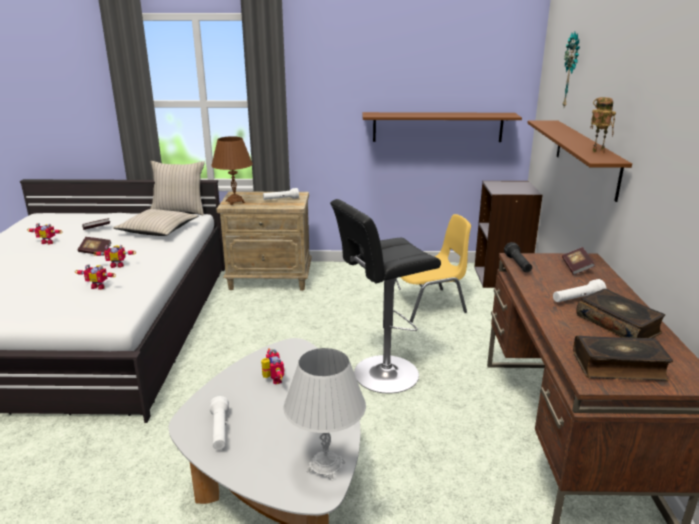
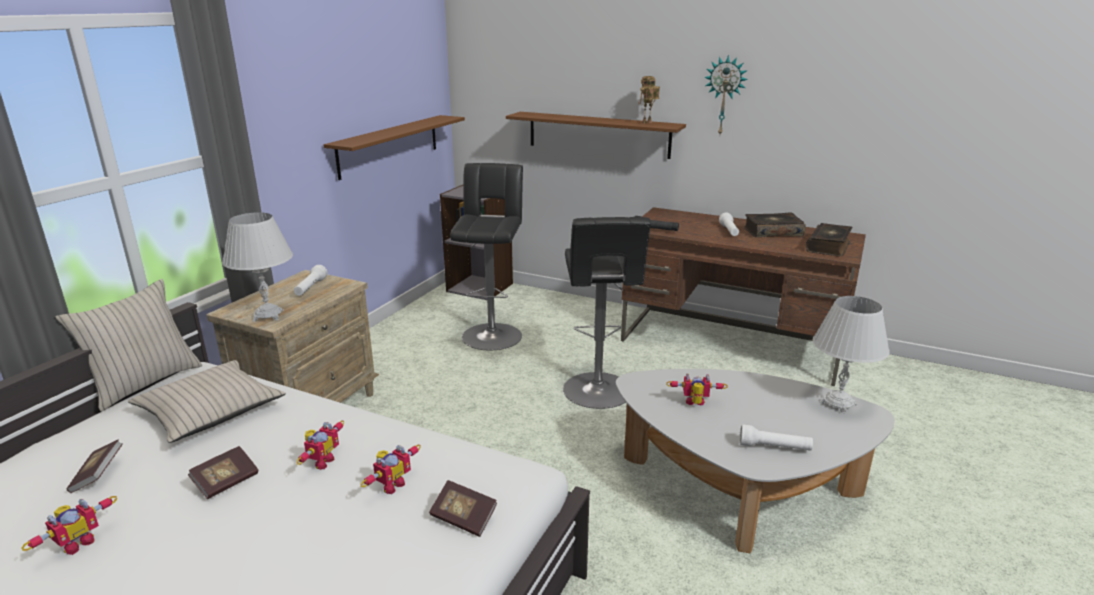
camera: 65 degrees left, 0 degrees up
(235, 202) = (268, 316): brown table lamp -> white table lamp
(428, 305) = (492, 334): yellow chair -> black stool
(572, 70) = (536, 61): wall clock -> wall clock (724, 96)
(576, 268) = (675, 218): book -> book (463, 518)

